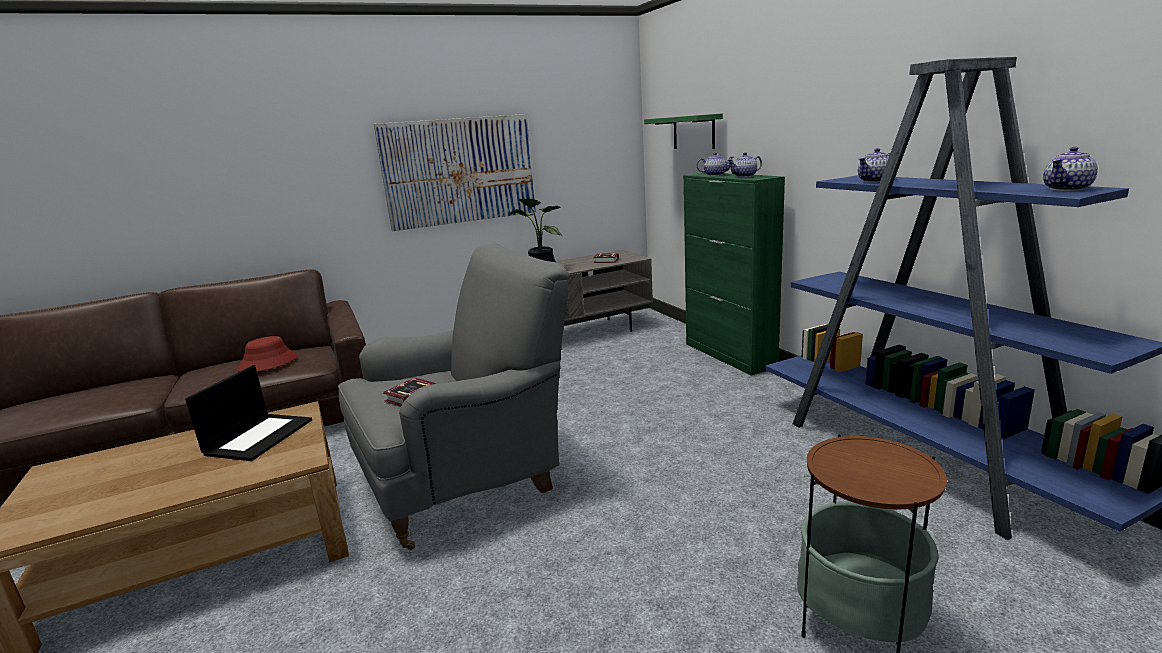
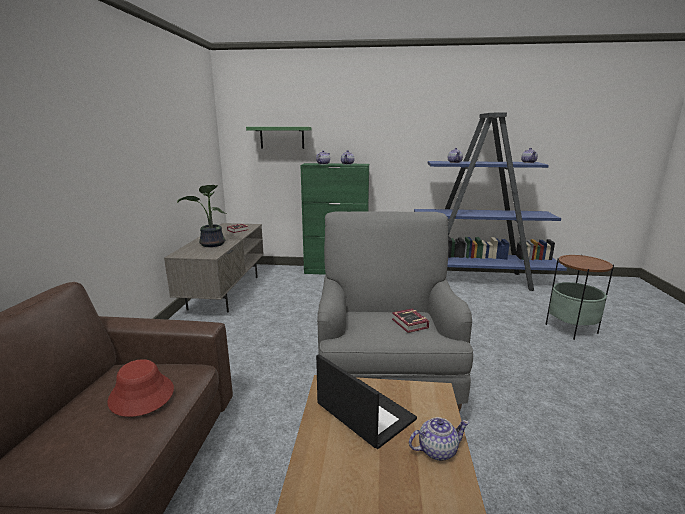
camera: 60 degrees left, 0 degrees up
(203, 481) = (436, 450): none -> teapot
(459, 171) = (139, 163): picture -> none

